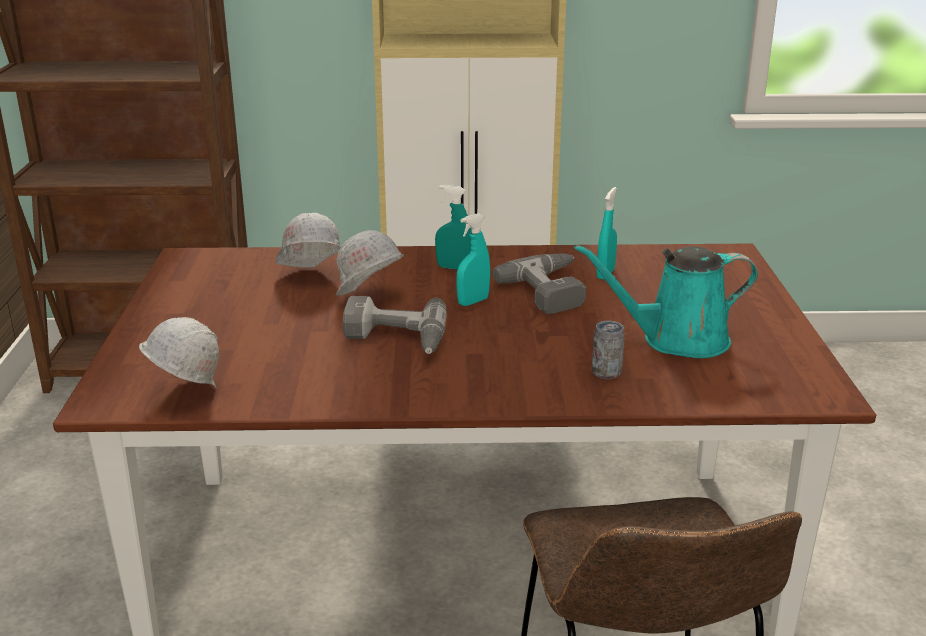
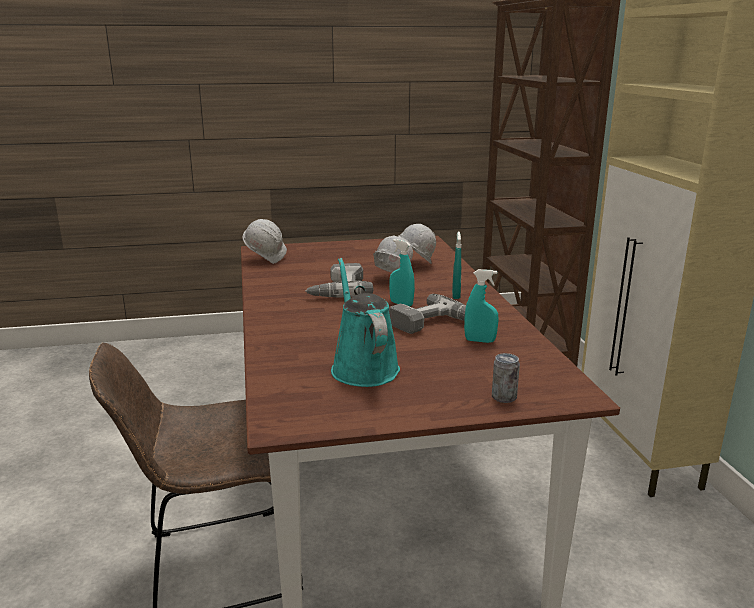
camera: 80 degrees right, 5 degrees down
(606, 373) = (303, 345): can -> can (504, 397)

